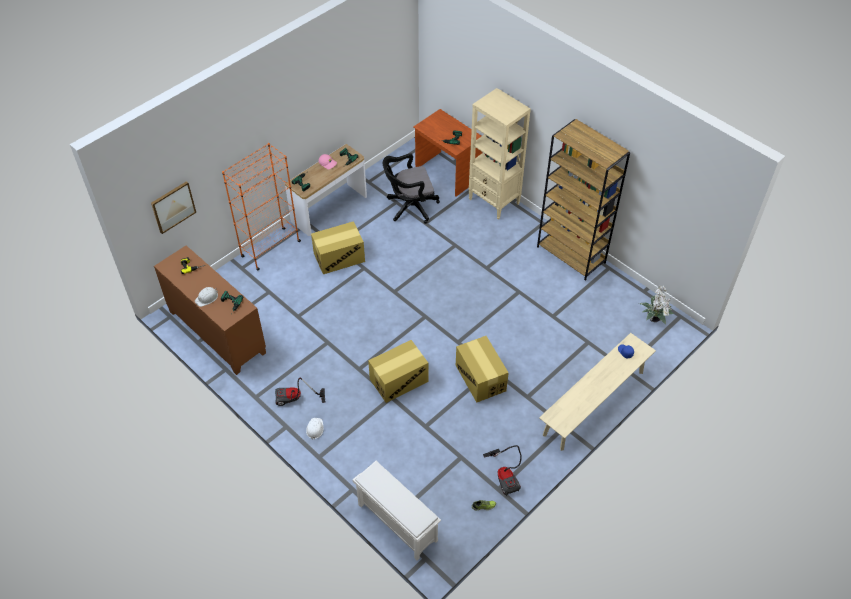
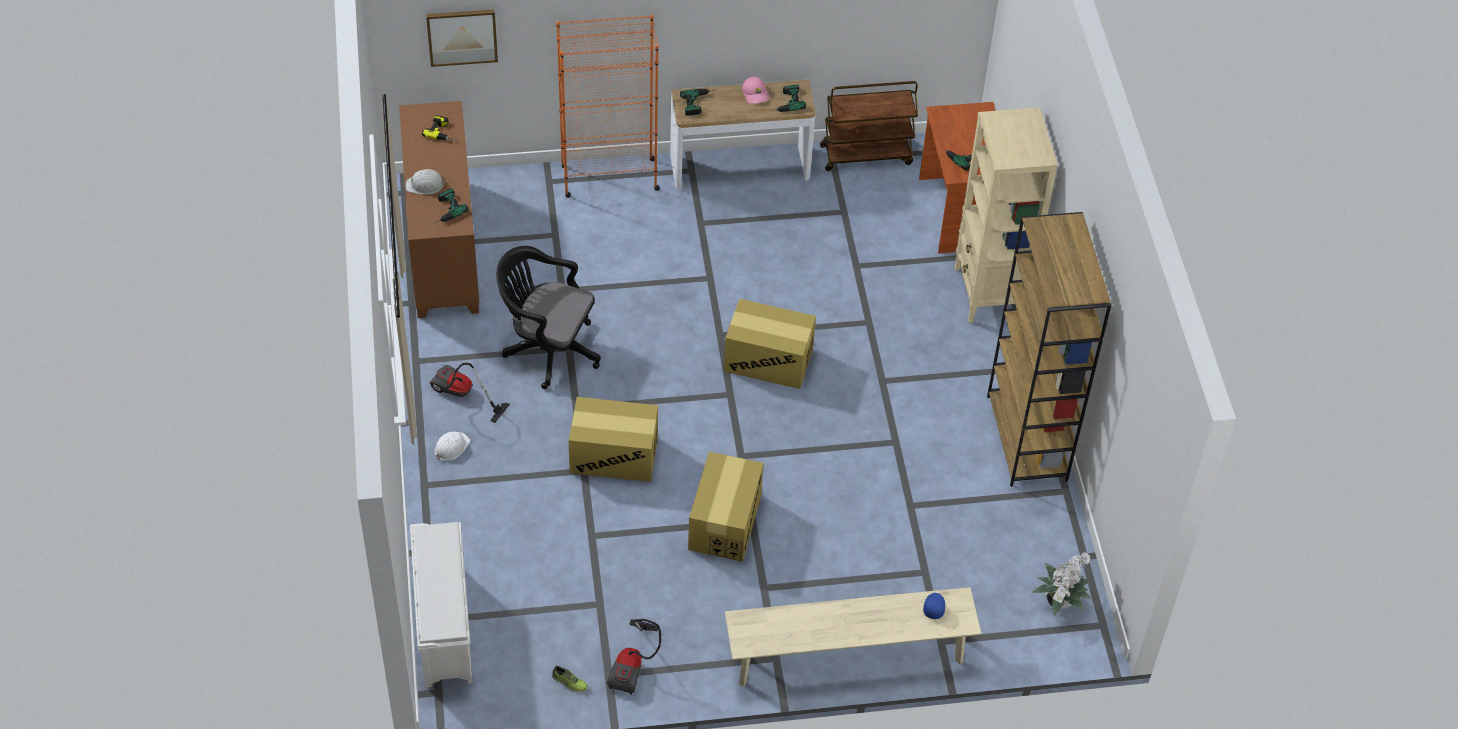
camera: 35 degrees right, 0 degrees up
(339, 257) = (689, 243): cardboard box -> cardboard box (768, 360)
(382, 171) = (866, 154): none -> brown cart
(409, 207) = (855, 230): black office chair -> black office chair (548, 349)

